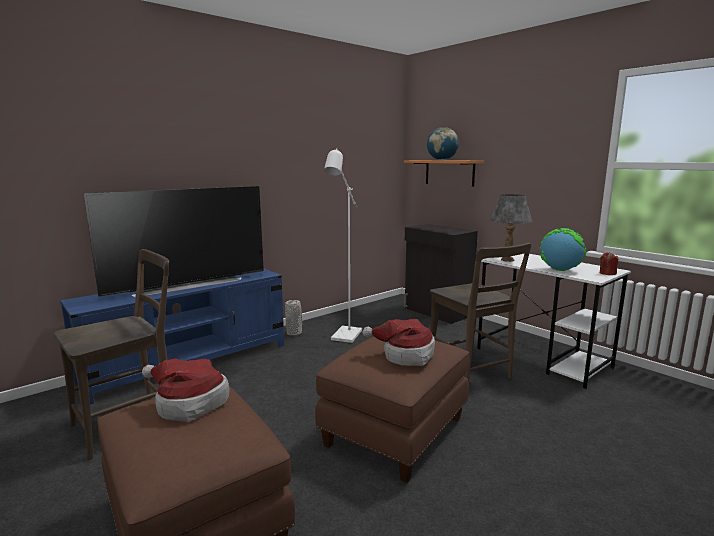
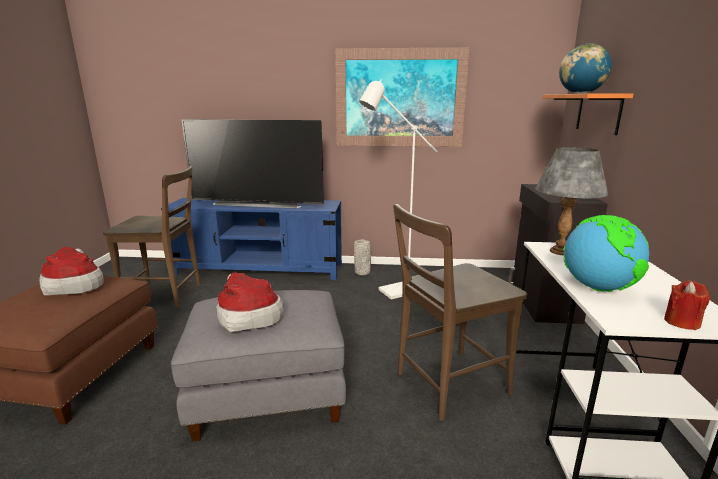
camera: 45 degrees right, 5 degrees up
(303, 163) = (400, 98): none -> picture
(394, 431) = (269, 393): brown ottoman -> grey ottoman
(471, 372) = (447, 384): brown chair -> brown chair turned 45 degrees clockwise

